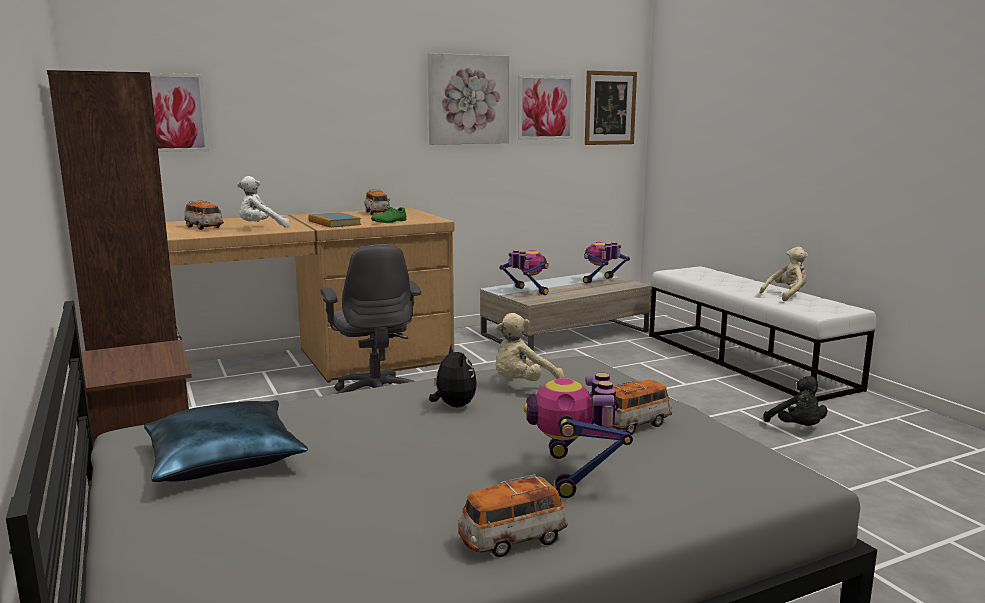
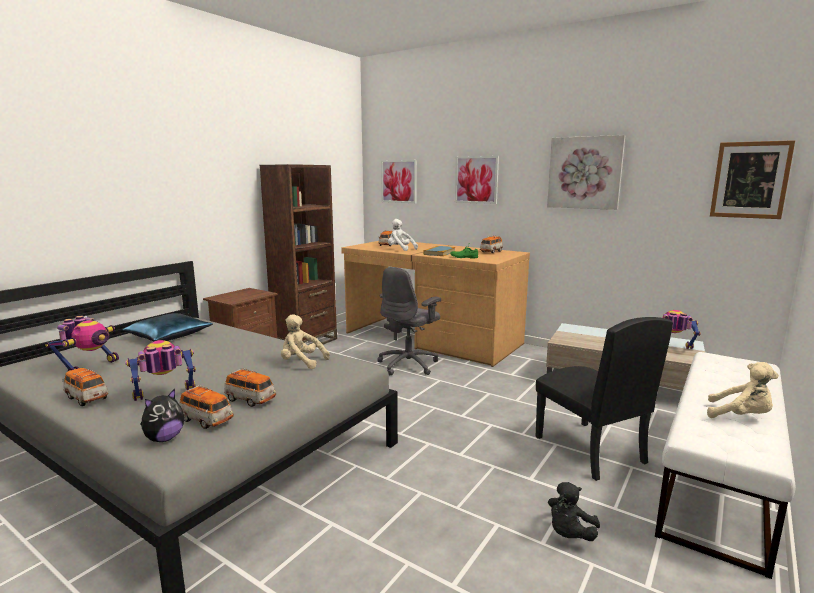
camera: 60 degrees right, 0 degrees up
(453, 406) = (254, 356): plush toy -> plush toy (164, 438)
(526, 292) = (580, 335): toy robot -> toy robot (90, 367)
(545, 107) = (664, 179): picture -> picture (476, 179)
(675, 382) = (588, 449): none -> black chair
(685, 454) = (206, 420): none -> toy car

